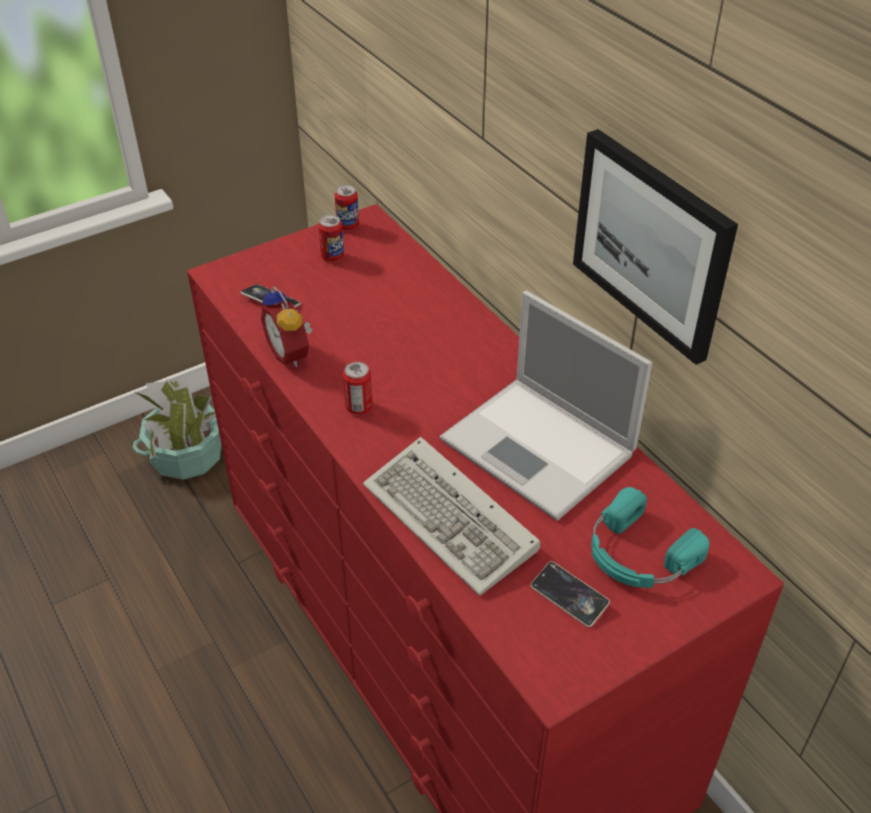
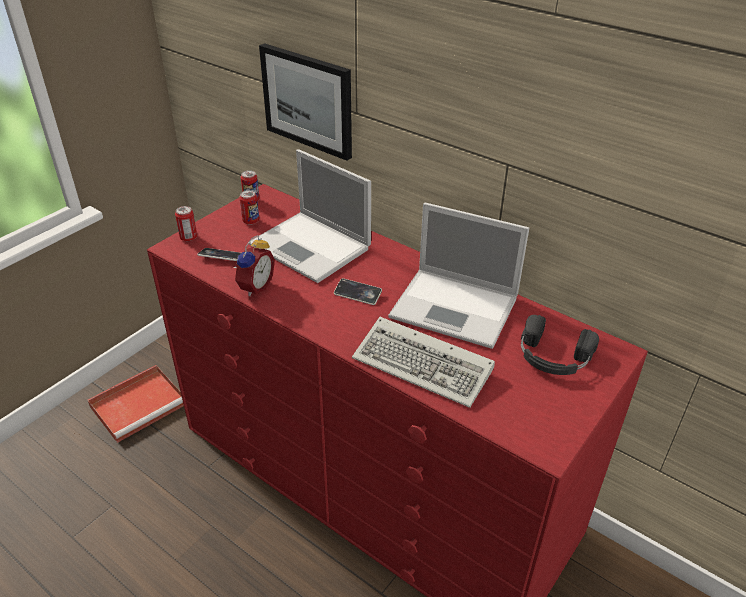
camera: 20 degrees left, 5 degrees down
(187, 457) = (140, 404): potted plant -> red tray
(291, 353) = (254, 286): alarm clock -> alarm clock turned 105 degrees counterclockwise
(359, 407) = (321, 310): can -> can (188, 238)
(392, 313) = (312, 247): none -> laptop
(569, 597) = (526, 393): phone -> phone (357, 294)
(637, 554) = (553, 356): turquoise headphones -> black headphones
(652, 244) = (515, 148): picture -> picture (308, 100)

